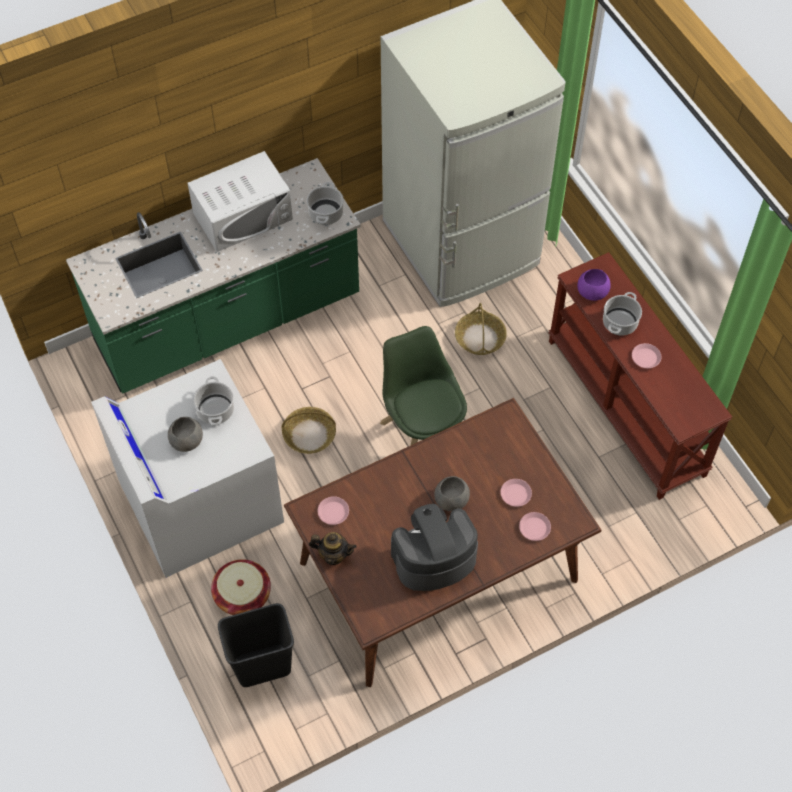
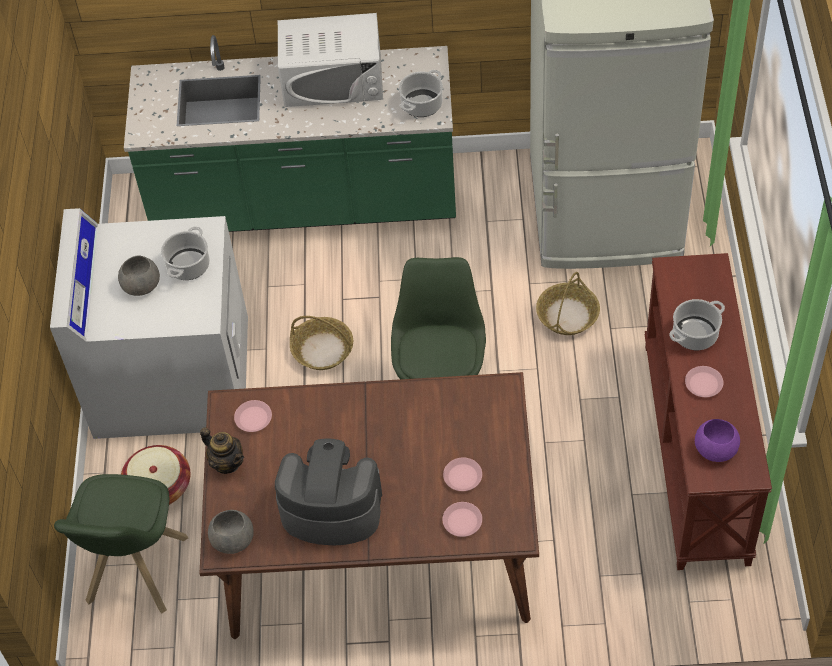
camera: 30 degrees right, 5 degrees down
(262, 667) = (136, 570): black trash can -> green chair
(451, 500) = (387, 455): grey bowl -> grey bowl (232, 539)
(591, 291) = (681, 289): purple bowl -> purple bowl (714, 448)

